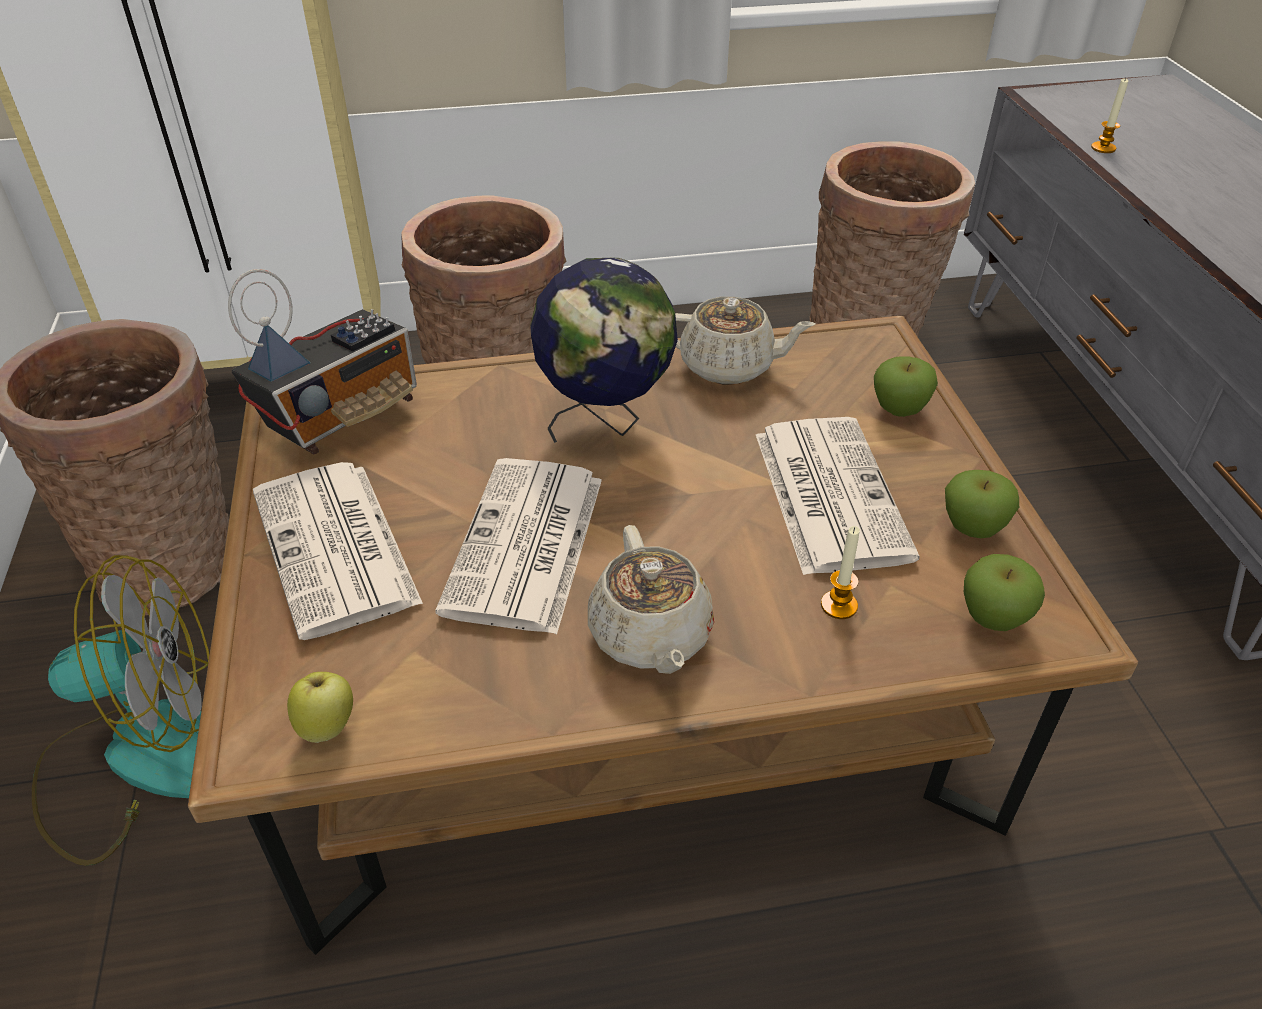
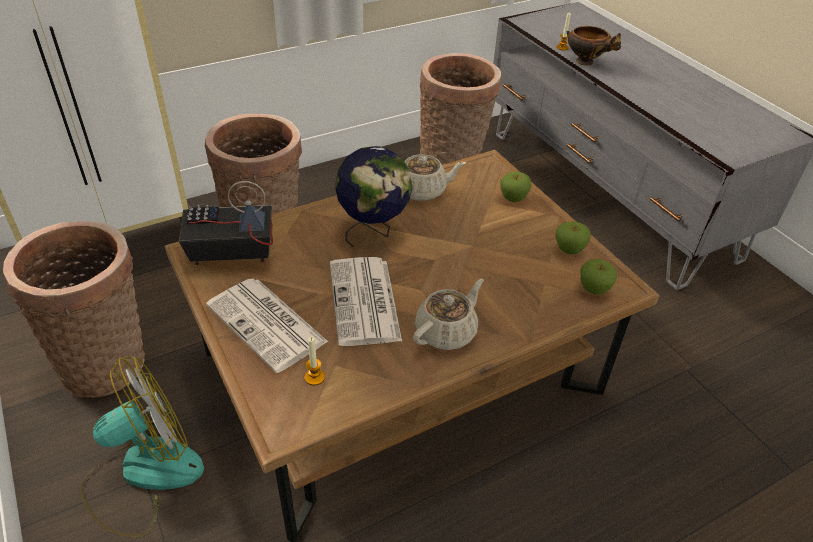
camera: 20 degrees left, 0 degrees up
(328, 726) = (312, 410): apple -> none
(343, 416) = (231, 254): radio -> radio turned 120 degrees counterclockwise
(650, 636) = (446, 332): beige teapot -> beige teapot turned 105 degrees counterclockwise
(828, 493) = (498, 246): newspaper -> none
(839, 605) = (525, 298): candle -> candle (314, 377)
(1143, 178) = (586, 62): none -> bowl

